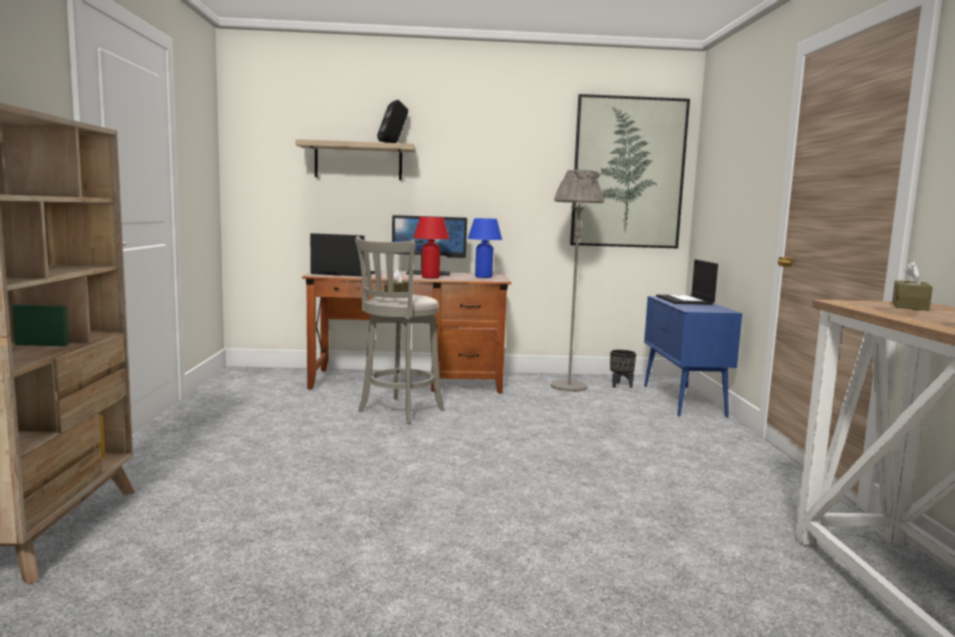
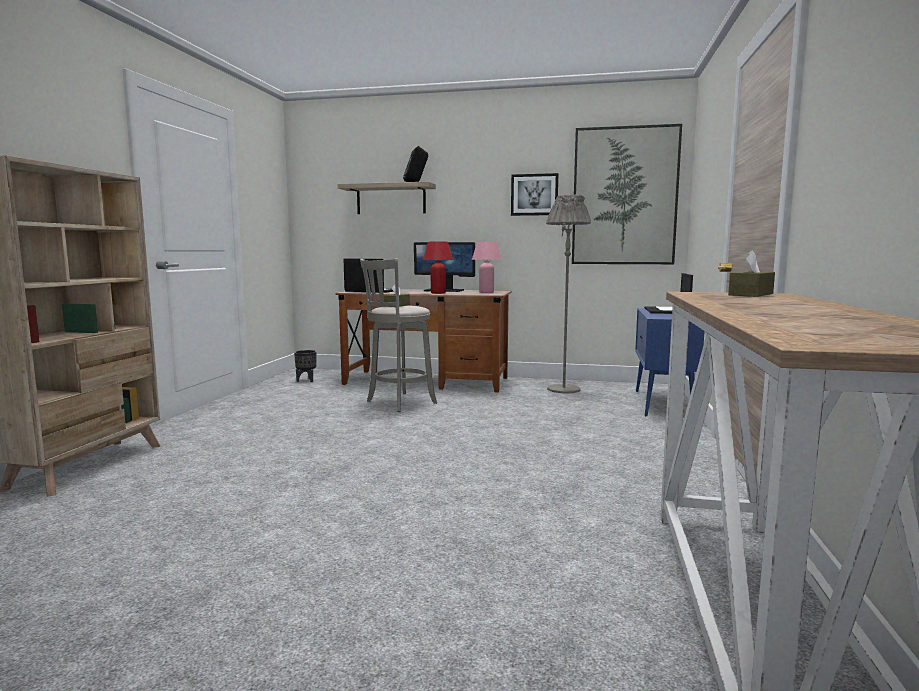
camera: 15 degrees right, 0 degrees up
(483, 277) = (486, 292): blue table lamp -> pink table lamp
(530, 165) = (534, 195): none -> picture
(620, 386) = (613, 390): black planter -> black planter (306, 380)

